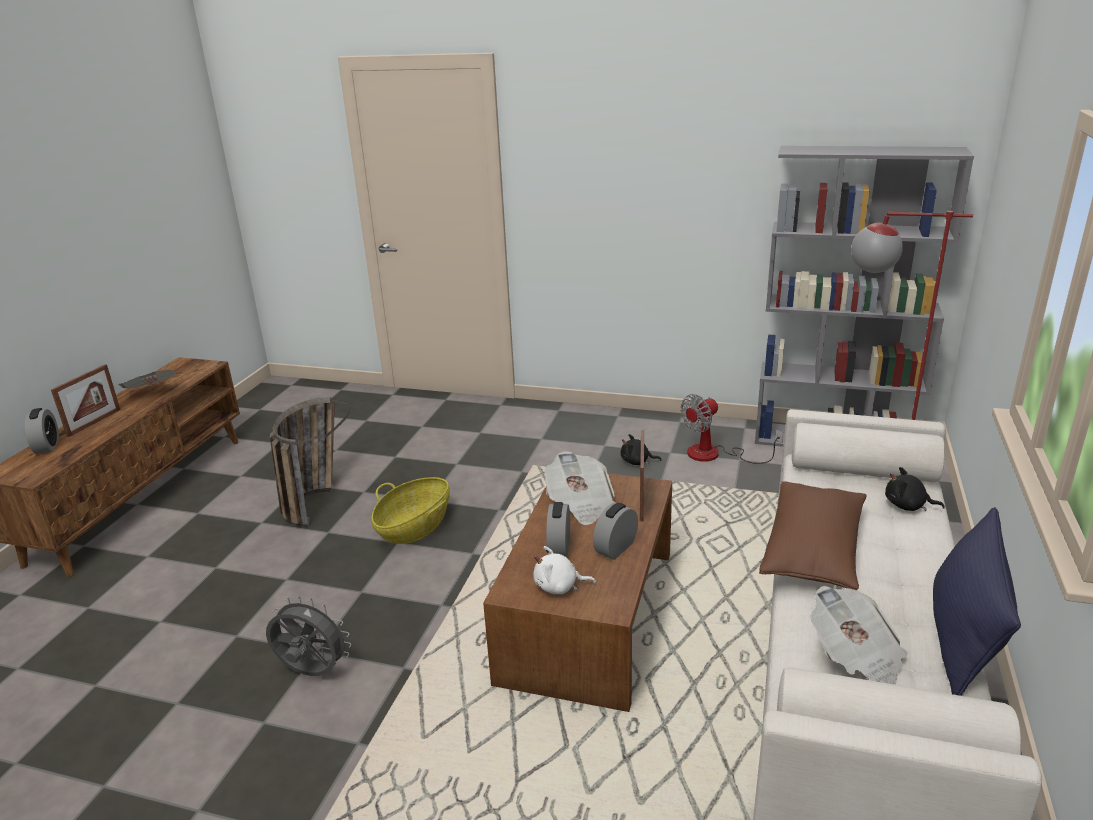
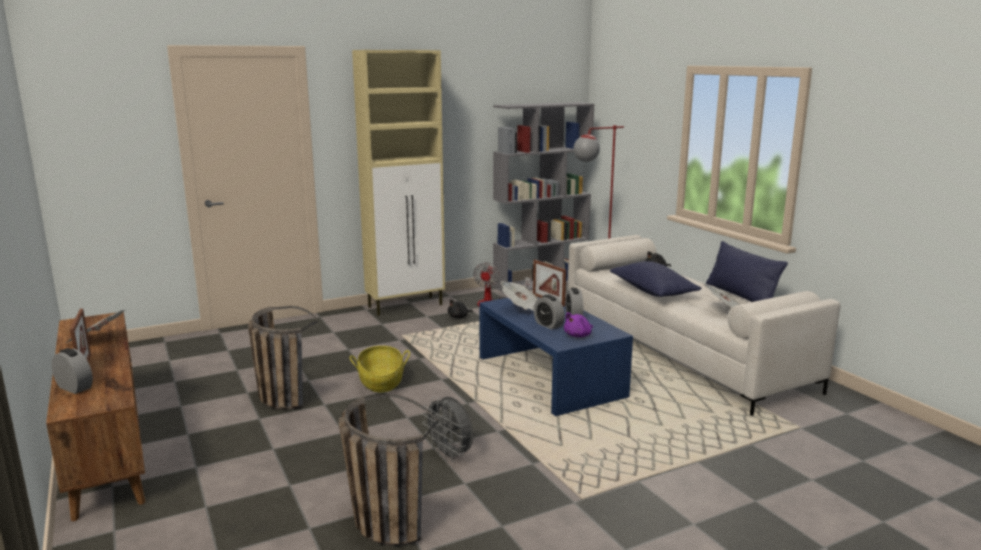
camera: 45 degrees left, 10 degrees down
(143, 715) = (379, 519): none -> basket
(311, 673) = (450, 455): grey fan -> grey fan turned 105 degrees counterclockwise
(559, 587) = (578, 335): white plush toy -> purple plush toy
(590, 615) = (550, 376): brown coffee table -> blue coffee table
(607, 420) = (406, 305): none -> beige cabinet
(813, 551) = (653, 292): brown pillow -> blue pillow

